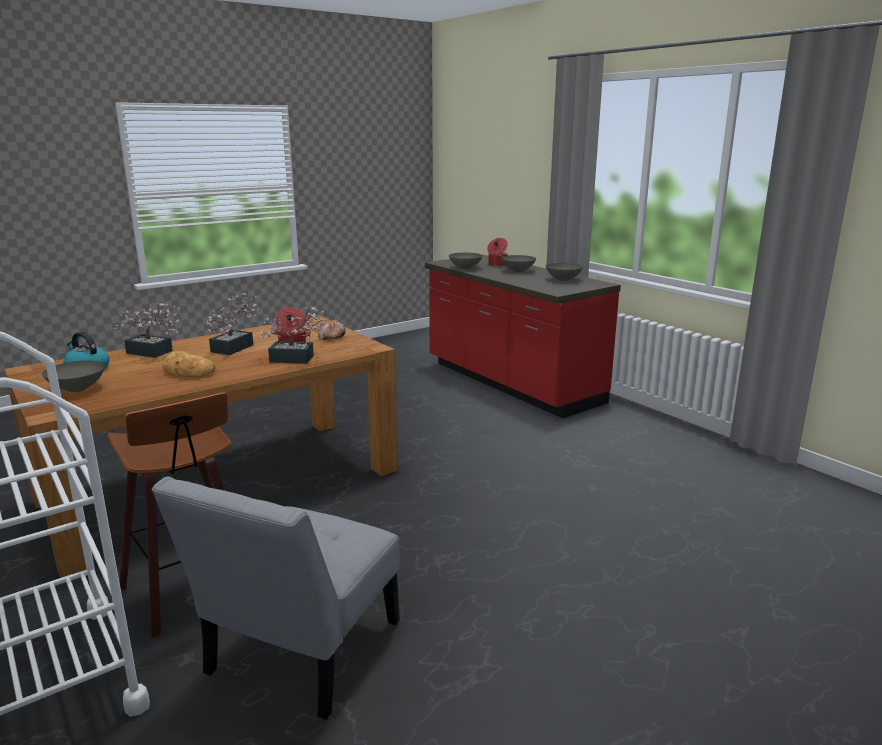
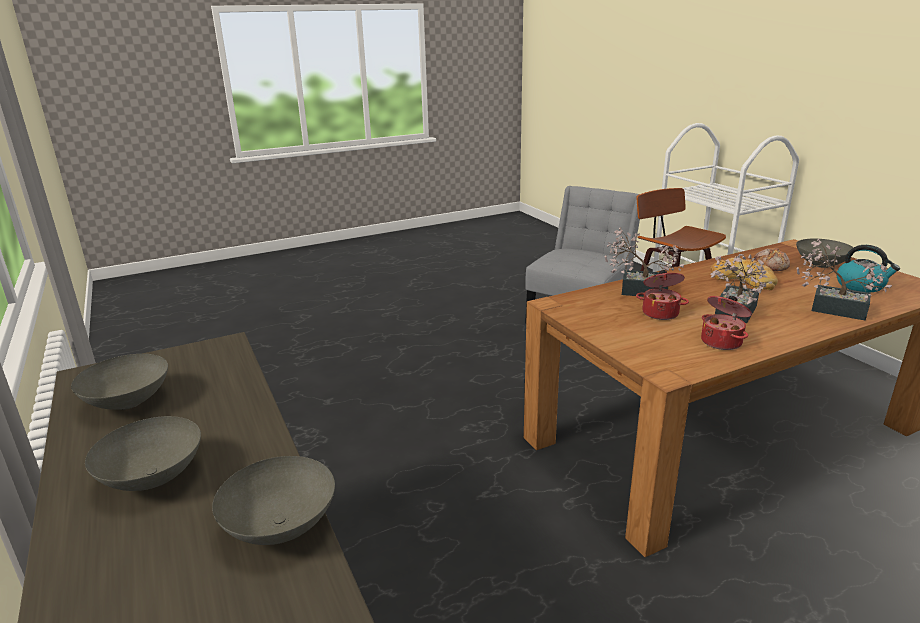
camera: 170 degrees left, 5 degrees up
(331, 336) = (617, 328): bread -> bread (771, 266)
(497, 265) = (141, 560): cooking pot -> cooking pot (722, 342)

